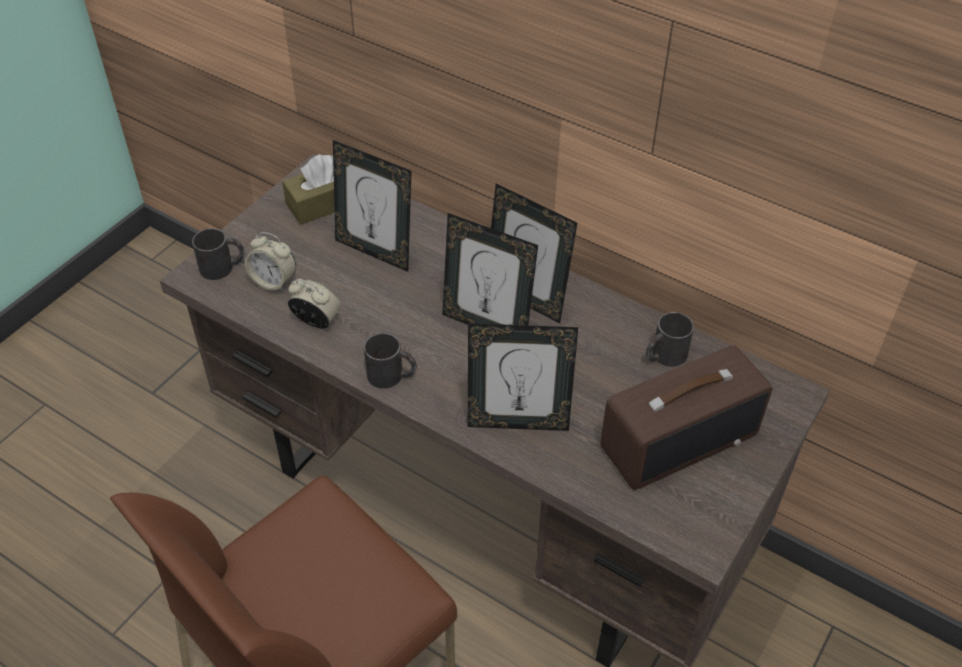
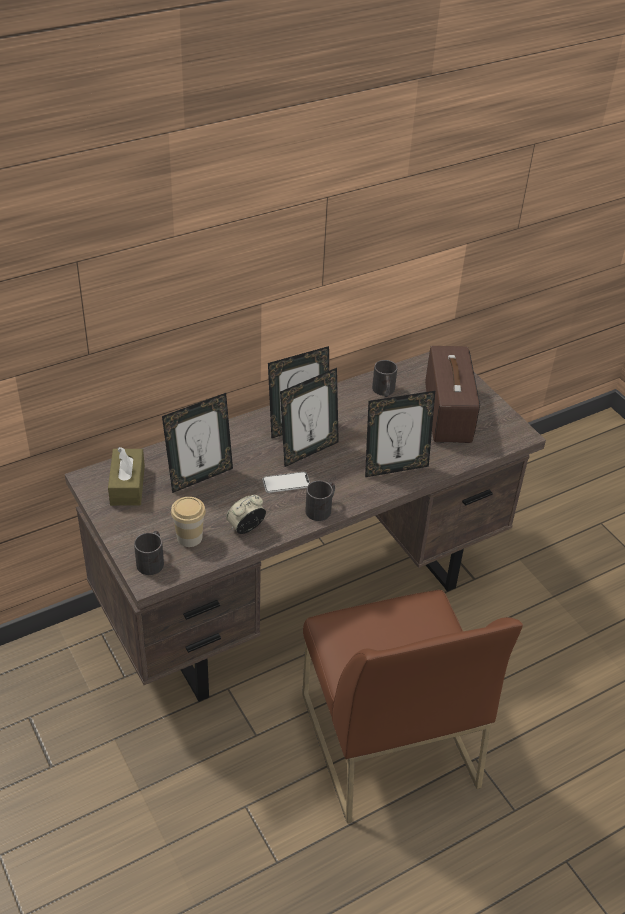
camera: 65 degrees left, 5 degrees down
(273, 281) = (189, 537): alarm clock -> cup
(415, 327) = (286, 483): none -> phone
(518, 422) = (395, 468): picture frame -> picture frame turned 45 degrees clockwise

